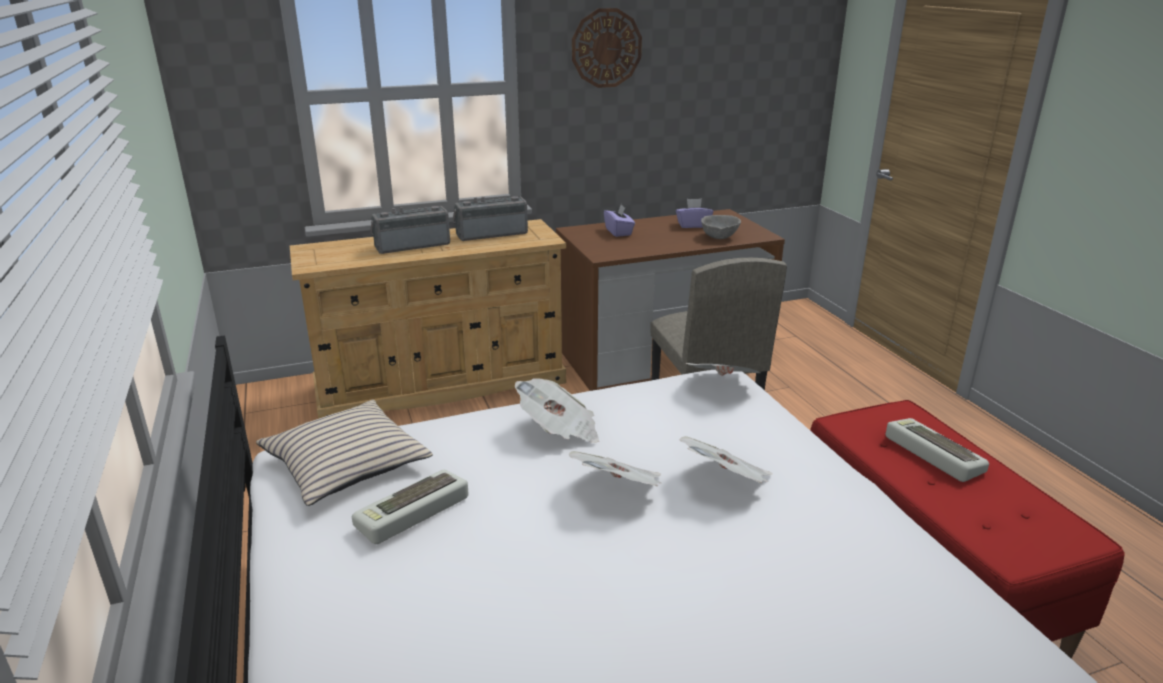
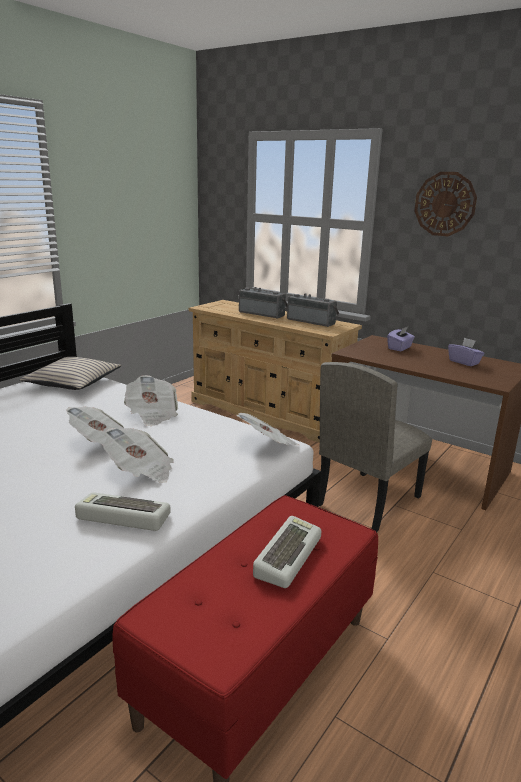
camera: 55 degrees right, 5 degrees down
(413, 513) = (38, 404): keyboard -> keyboard (121, 517)
(719, 237) = (458, 373): grey bowl -> none

